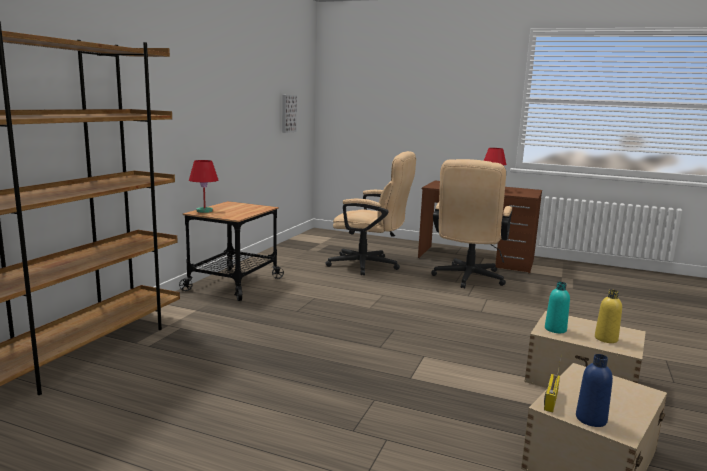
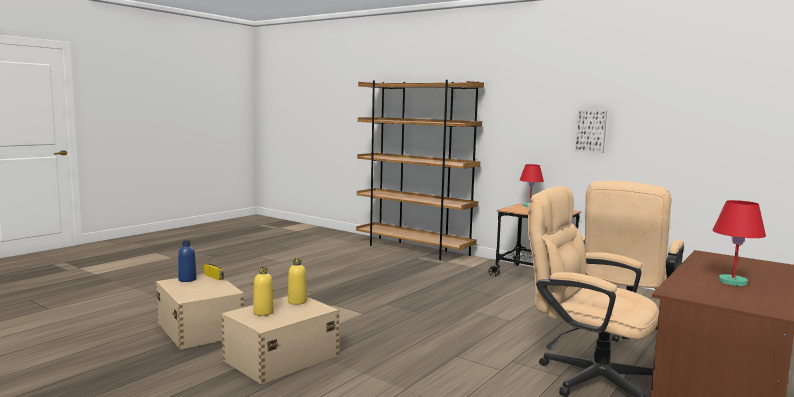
camera: 105 degrees right, 5 degrees down
(288, 113) = (741, 138): picture -> picture (591, 131)
(555, 329) = (297, 301): turquoise bottle -> yellow bottle

